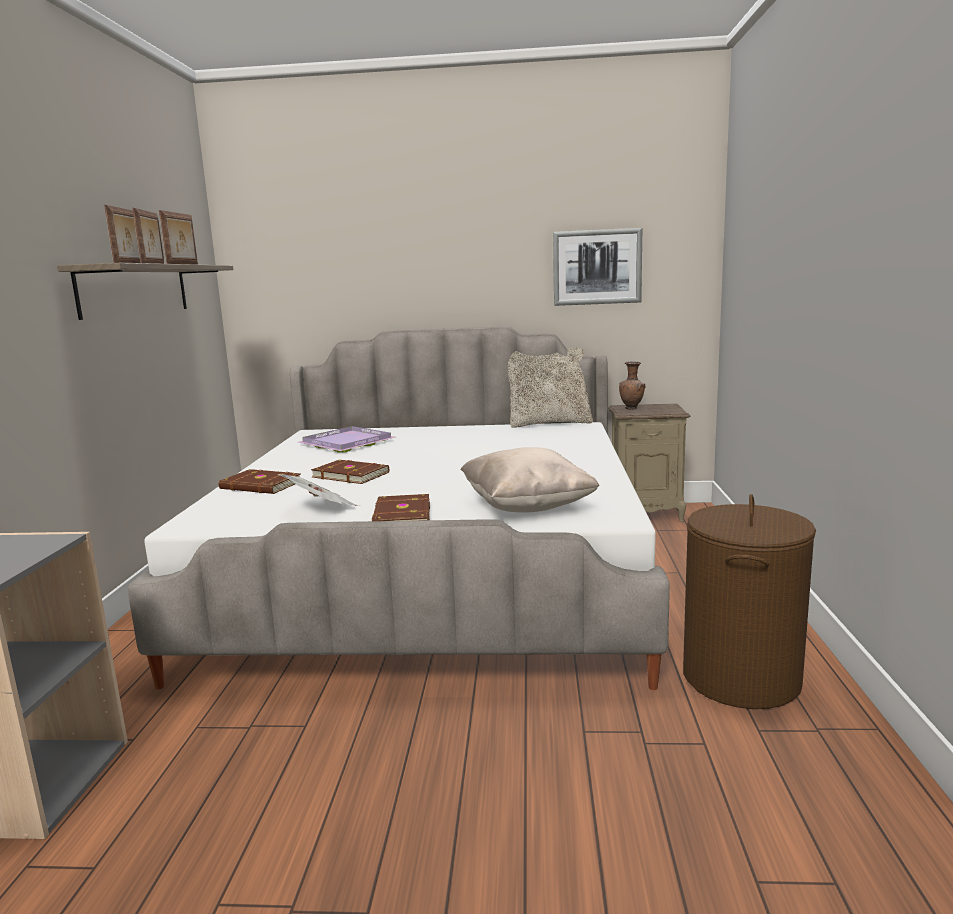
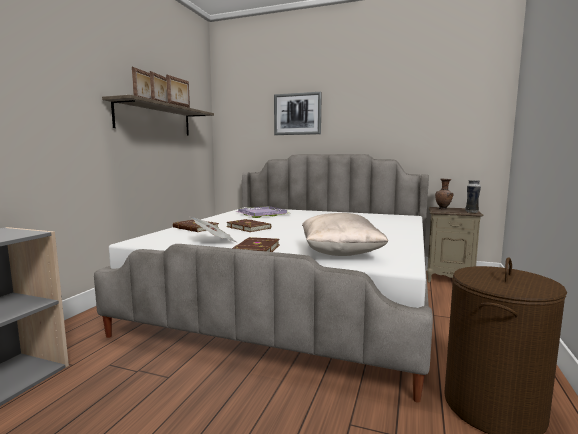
camera: 15 degrees right, 5 degrees down
(548, 422) = (387, 213): beige pillow -> none
(597, 267) = (426, 119): picture -> picture (297, 114)
(673, 412) = (471, 212): none -> vase

